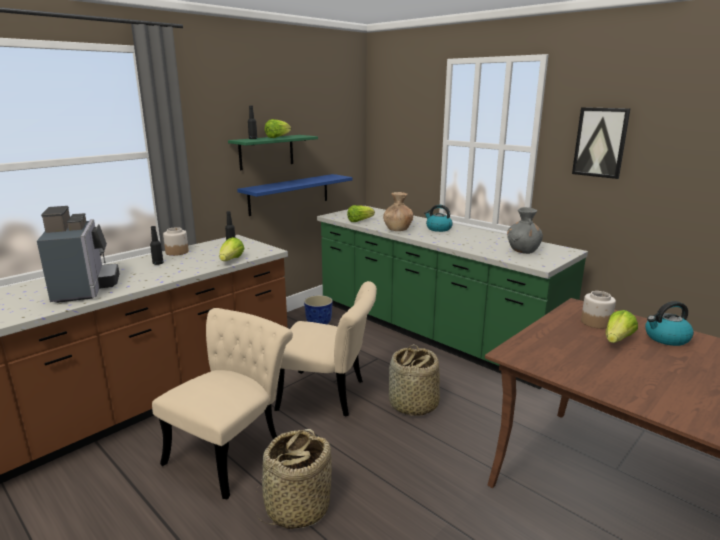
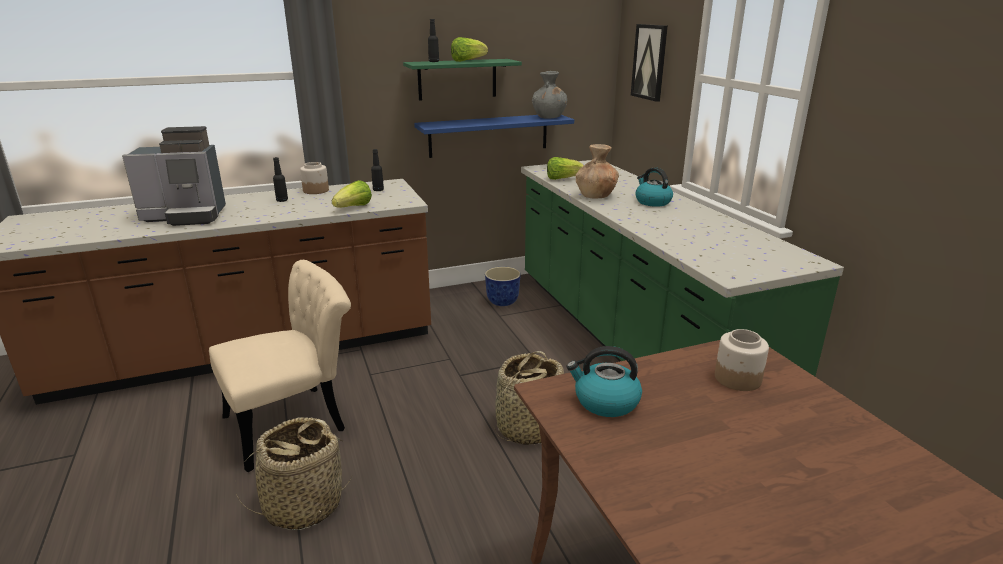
camera: 25 degrees right, 5 degrees up
(85, 288) = (187, 216): coffee machine -> coffee machine turned 75 degrees clockwise
(329, 395) = (441, 390): beige chair -> none
(523, 250) = (734, 250): grey vase -> grey vase (549, 117)
(600, 142) = (899, 89): picture -> picture (650, 62)
(617, 340) = (737, 413): lettuce -> none
(666, 338) = (827, 431): kettle -> kettle (605, 402)

